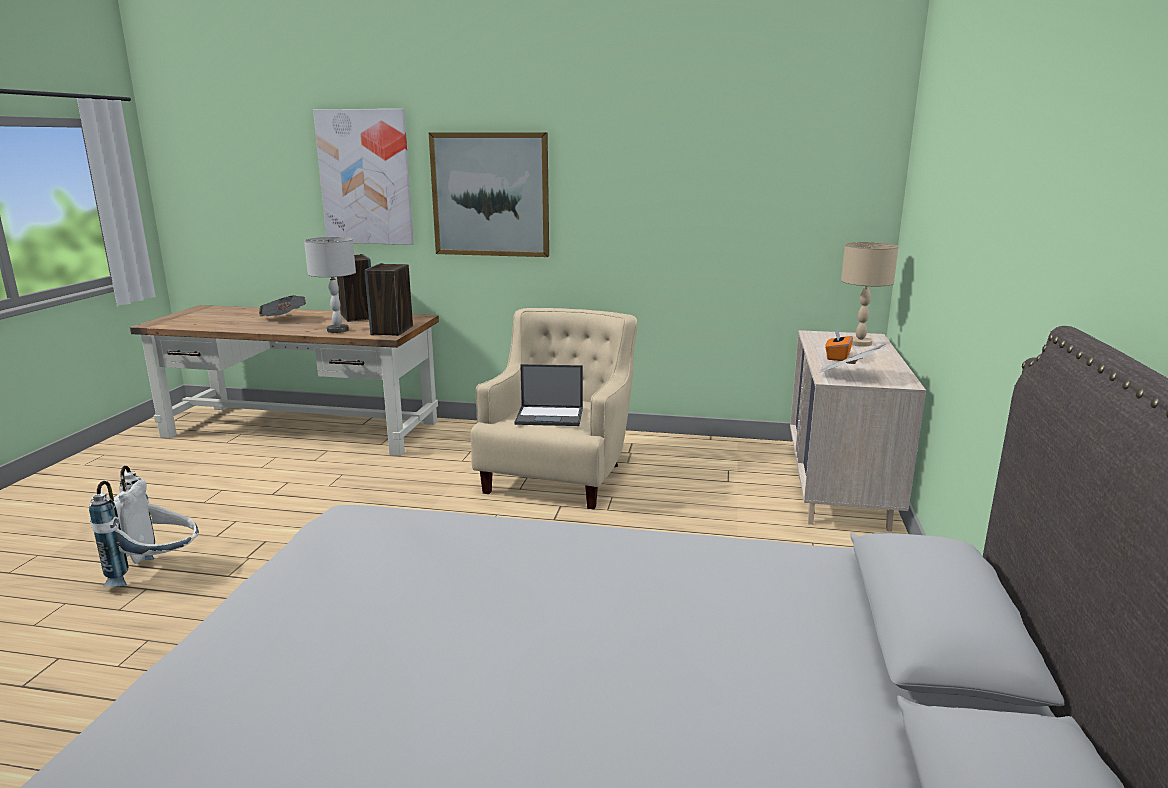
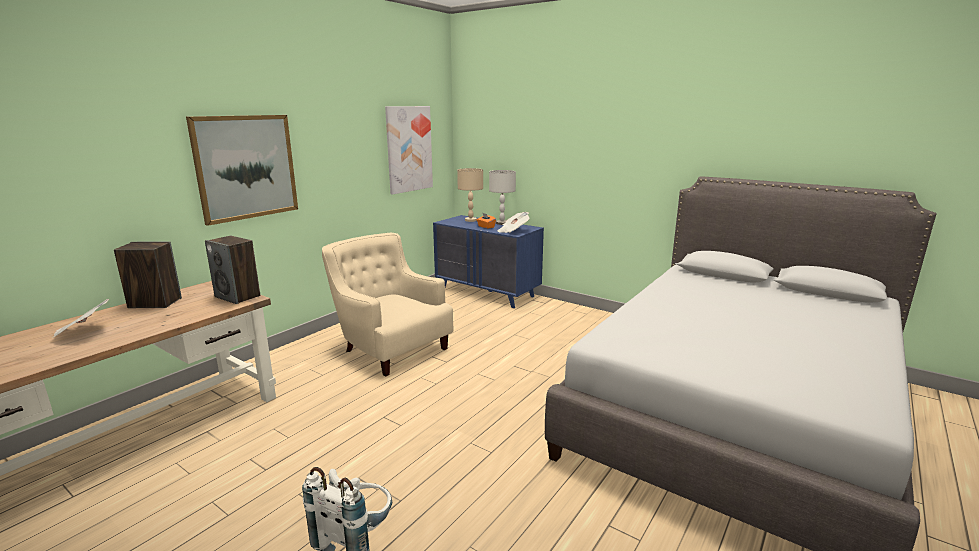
camera: 65 degrees left, 0 degrees up
(338, 330) = (191, 313): grey table lamp -> grey table lamp (502, 223)
(365, 177) = (117, 164): picture -> picture (409, 149)
(550, 416) = (403, 306): laptop -> none
(838, 487) = (487, 293): beige dresser -> blue dresser

